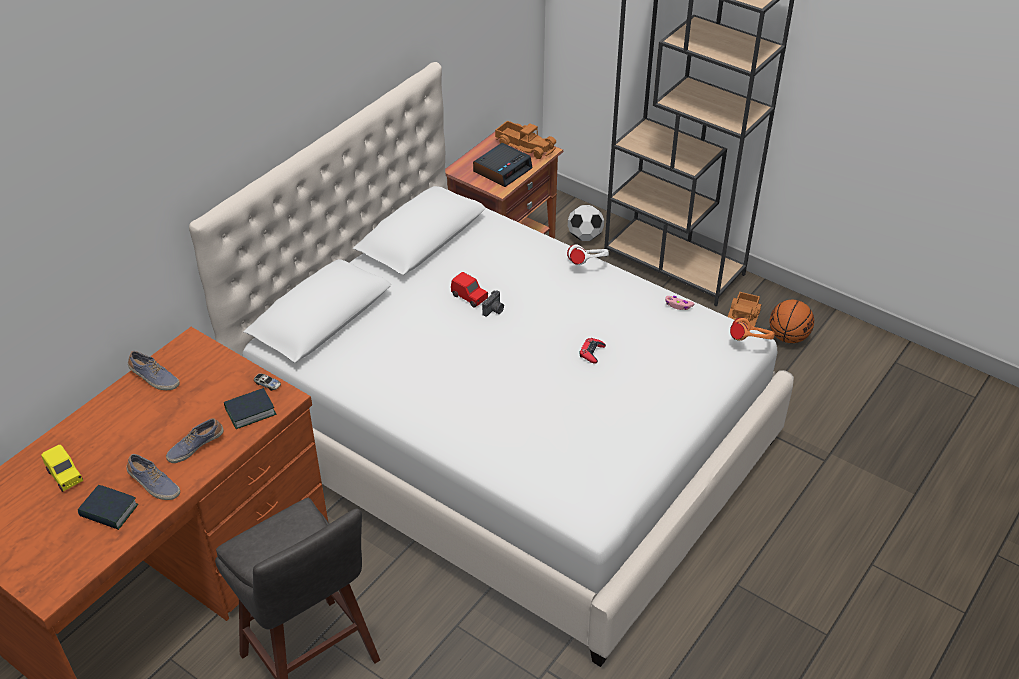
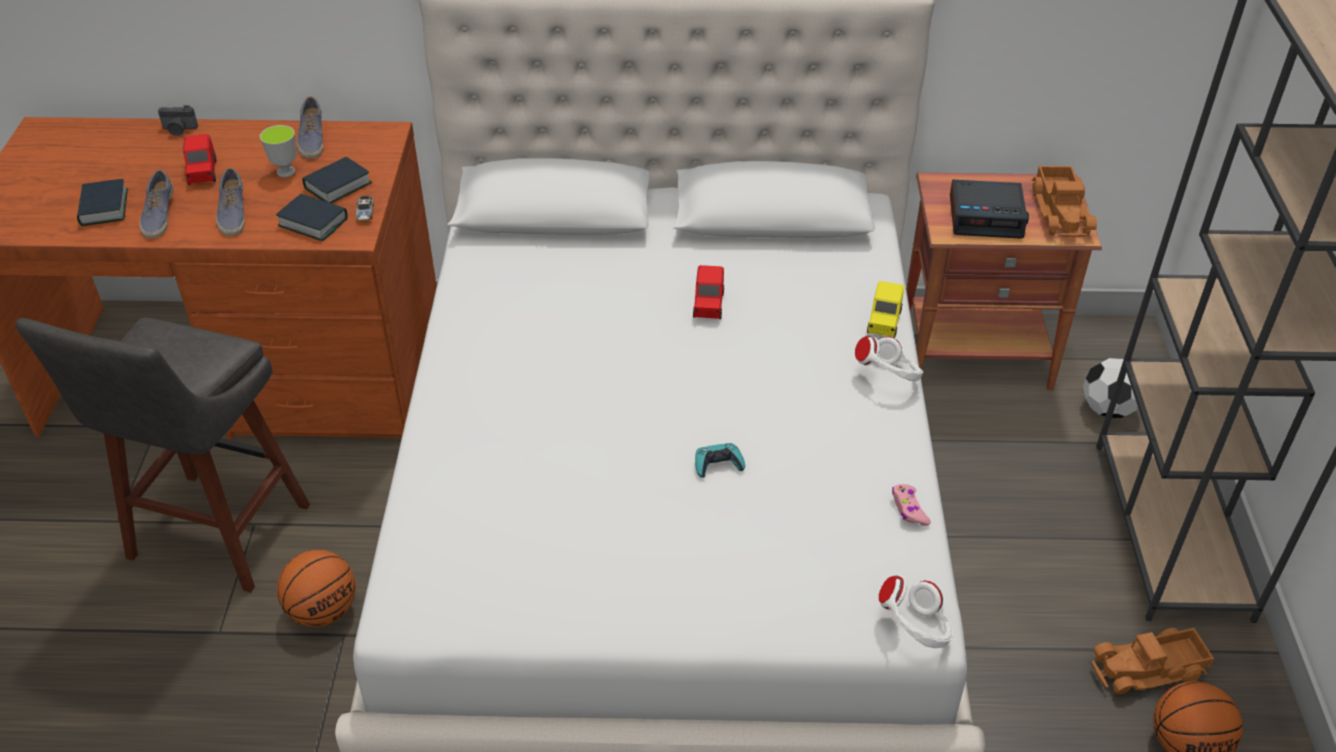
camera: 55 degrees right, 0 degrees up
(65, 476) = (134, 159): yellow toy car -> yellow toy car (884, 322)
(127, 445) = (202, 172): none -> red toy car
(177, 404) = (286, 172): none -> cup
(195, 447) = (232, 214): shoe -> shoe turned 120 degrees counterclockwise
(223, 386) = (338, 186): none -> book
(429, 628) = (323, 611): none -> basketball
(494, 310) = (706, 337): camera -> camera (179, 130)
(591, 353) = (718, 464): red game controller -> turquoise game controller
(750, 342) = (915, 630): orange headphones -> white headphones

